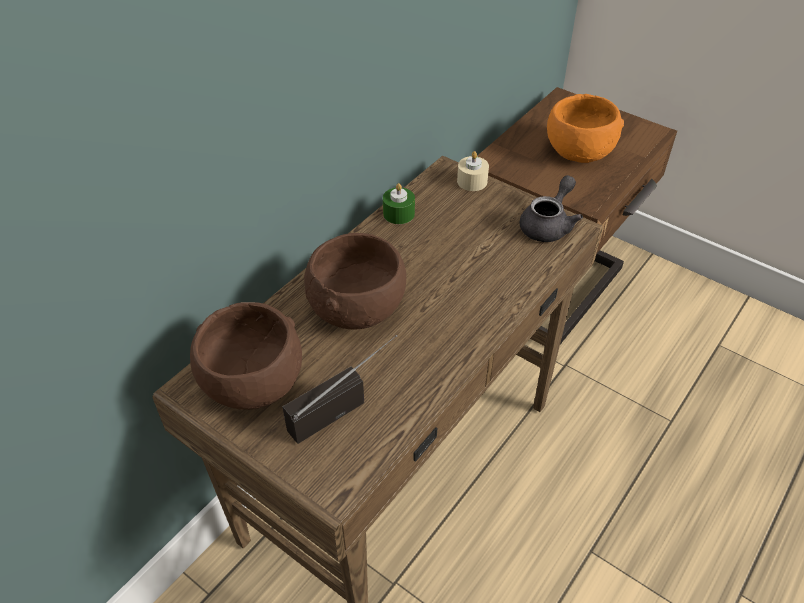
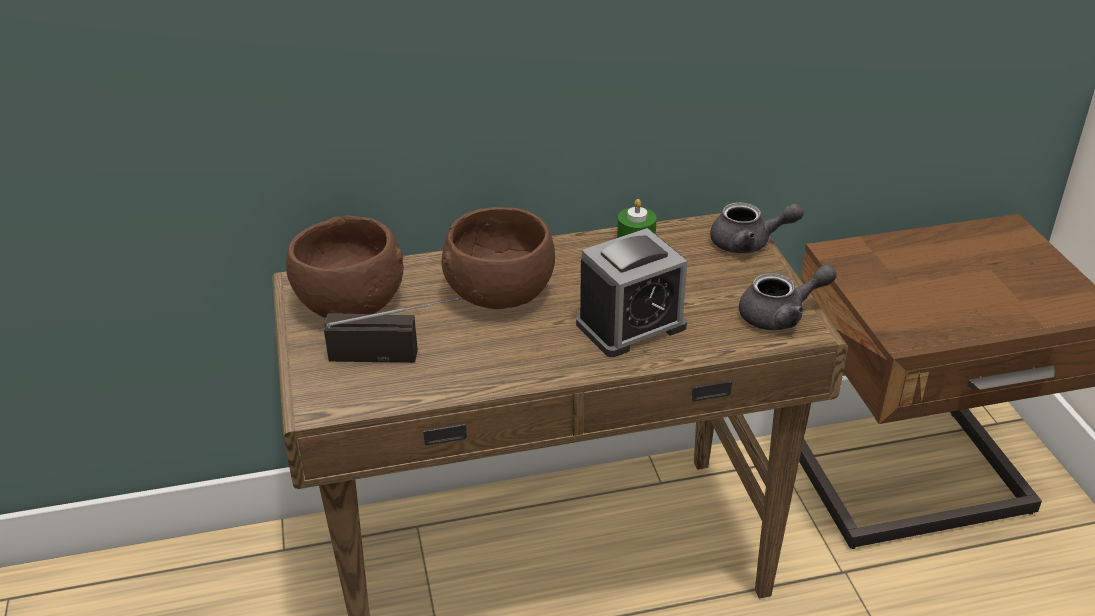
camera: 40 degrees right, 10 degrees down
(472, 181) = (749, 243): beige candle -> grey teapot
(472, 283) = (631, 325): none -> alarm clock
(577, 151) = (958, 285): orange bowl -> none

